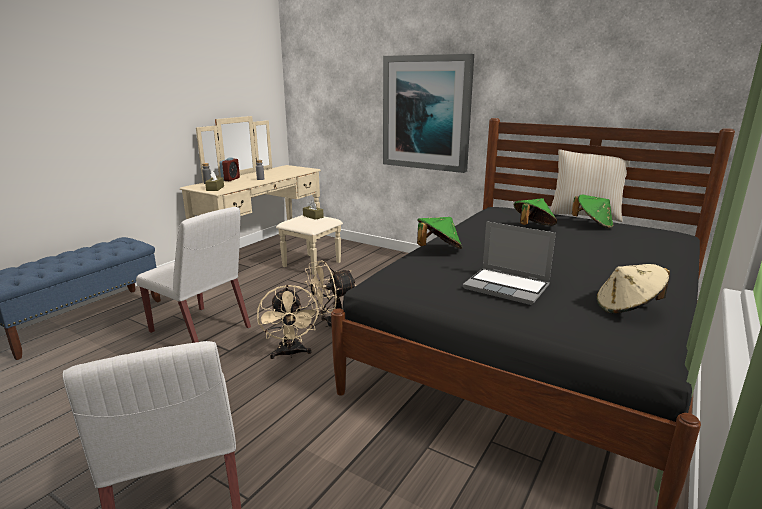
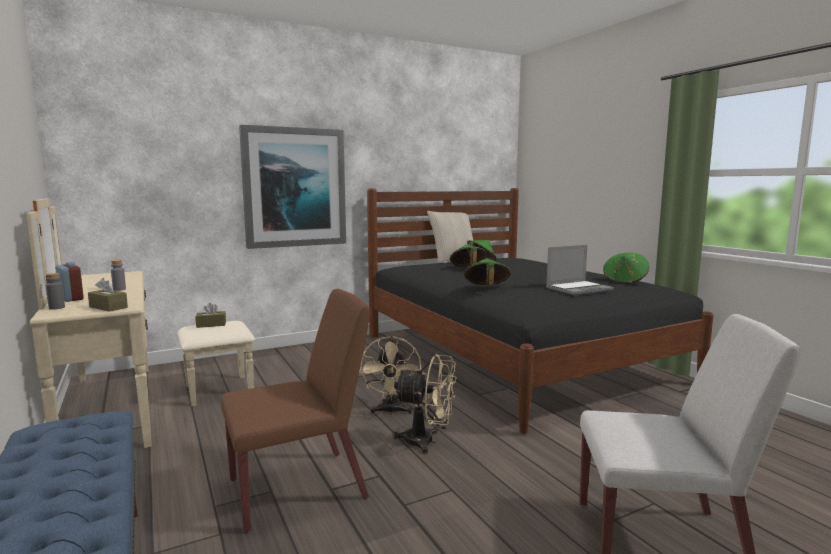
camera: 60 degrees left, 10 degrees down
(201, 330) = (299, 488): white chair -> brown chair
(627, 308) = (625, 281): beige hat -> green hat

